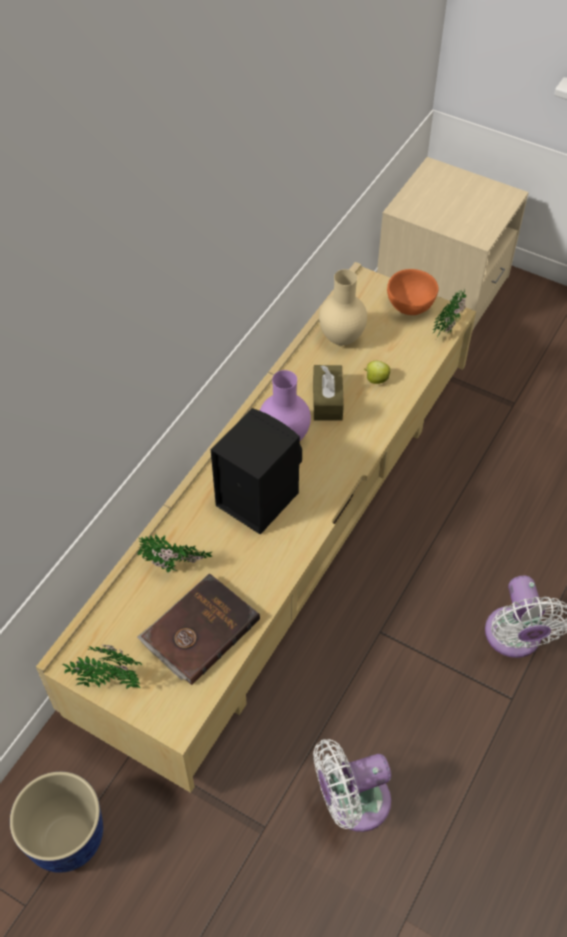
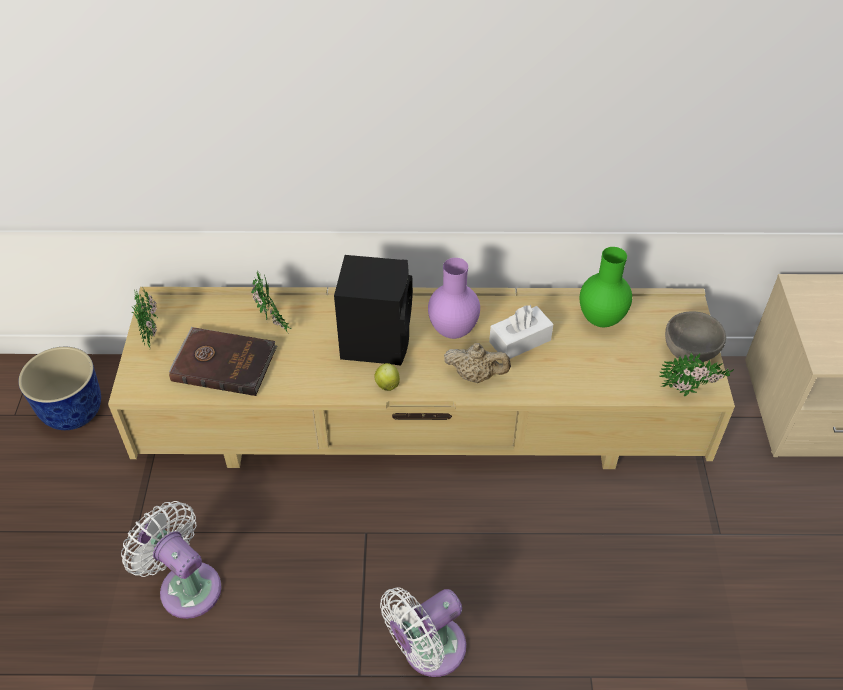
camera: 60 degrees right, 5 degrees down
(327, 400) = (520, 341): brown tissue box -> white tissue box
(341, 339) = (599, 320): beige vase -> green vase
(345, 447) = (476, 375): none -> beige teapot
(376, 379) = (573, 364): apple -> apple (387, 384)
(409, 306) = (688, 351): orange bowl -> grey bowl

